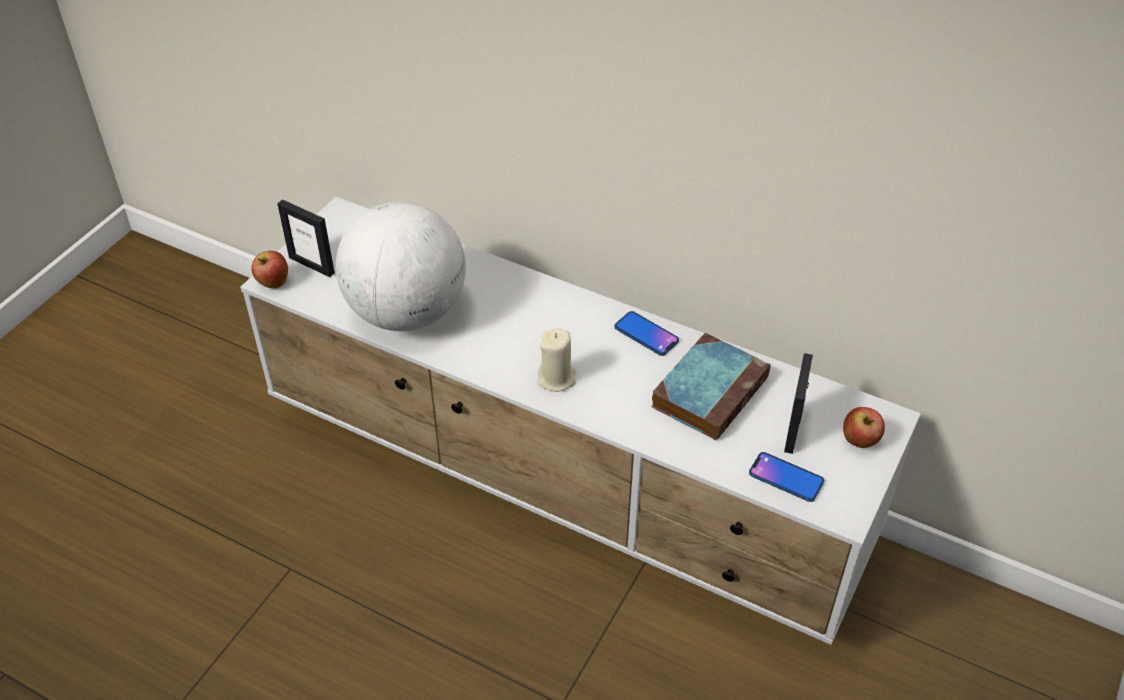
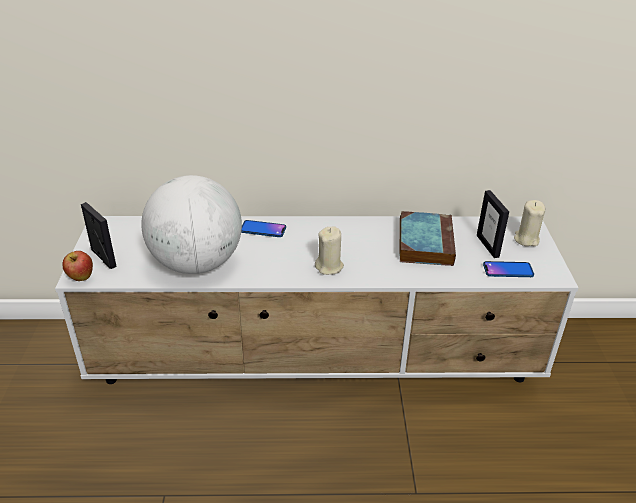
camera: 30 degrees left, 10 degrees down
(312, 265) = (103, 258): picture frame -> picture frame turned 135 degrees counterclockwise
(646, 334) = (361, 227): phone -> phone (263, 229)
(859, 441) = (526, 239): apple -> beige candle

